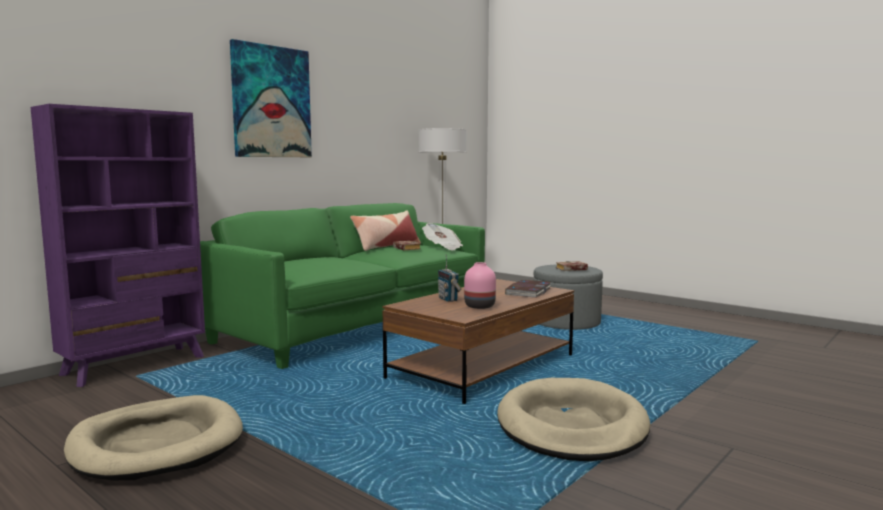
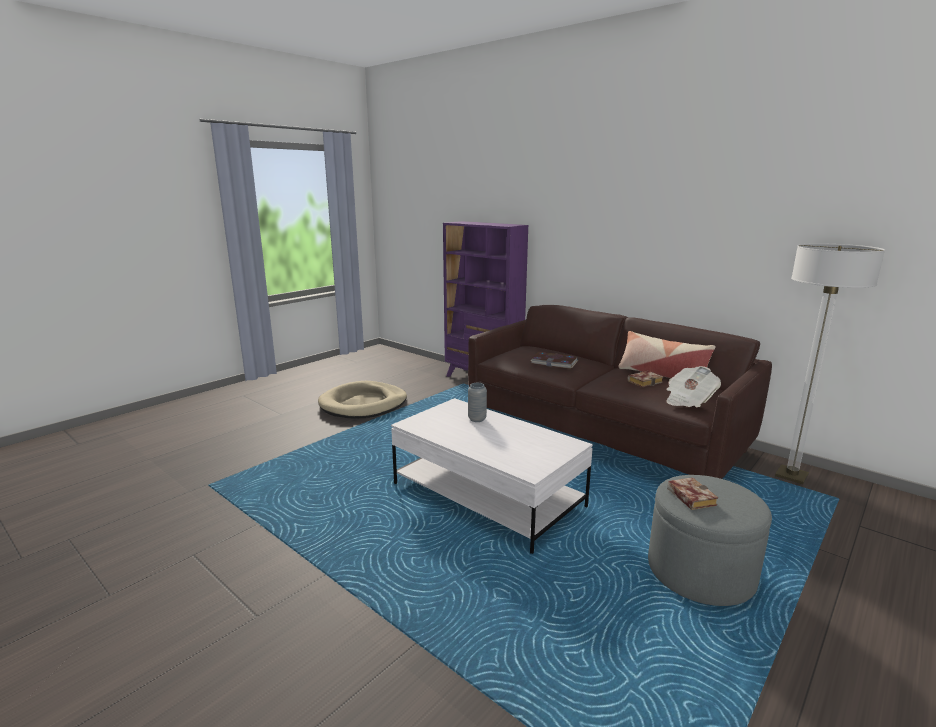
camera: 90 degrees right, 10 degrees up
(271, 102) = (611, 211): picture -> none
(356, 327) = (602, 434): green sofa -> brown sofa
(448, 299) = (477, 419): radio -> grey vase
(480, 306) = (447, 431): pink vase -> none
(483, 367) = (487, 495): brown coffee table -> white coffee table
(528, 291) = (518, 456): book -> book (554, 362)
(571, 426) = (338, 529): beige dog bed -> none

